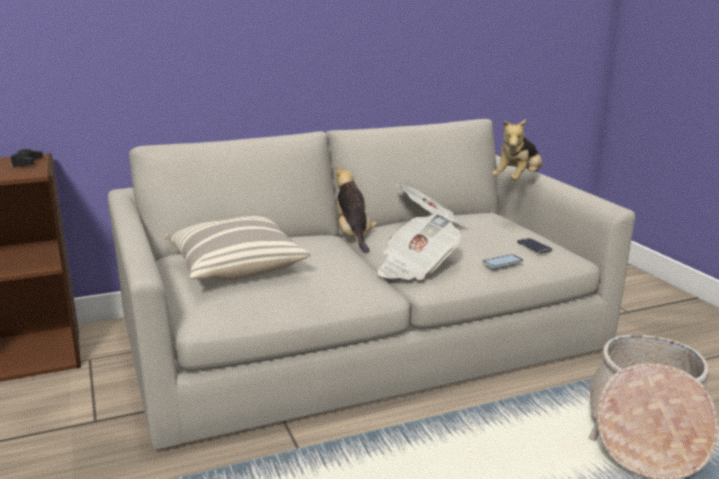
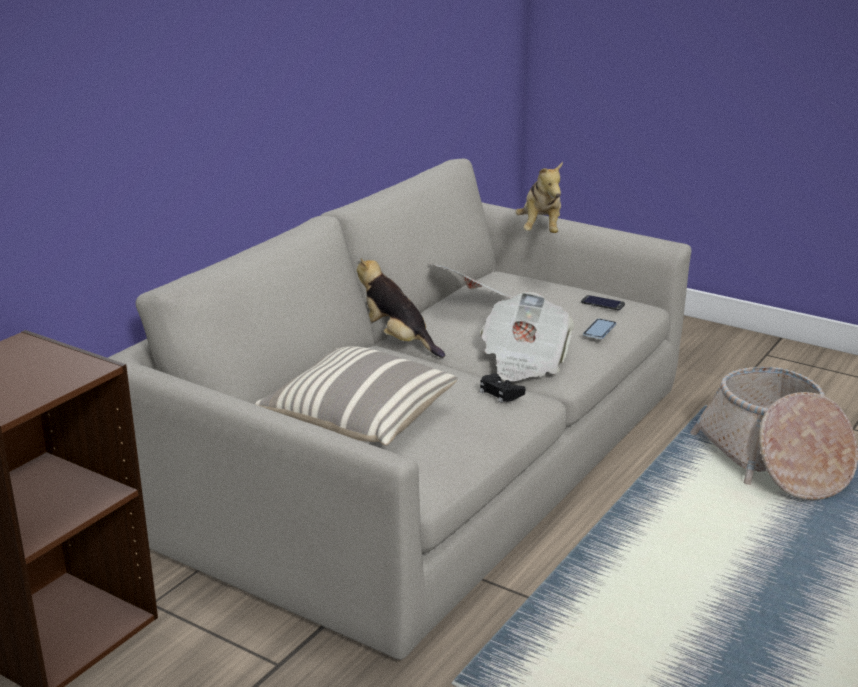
camera: 35 degrees left, 5 degrees up
(27, 163) = (36, 354): black game controller -> black game controller (500, 393)

